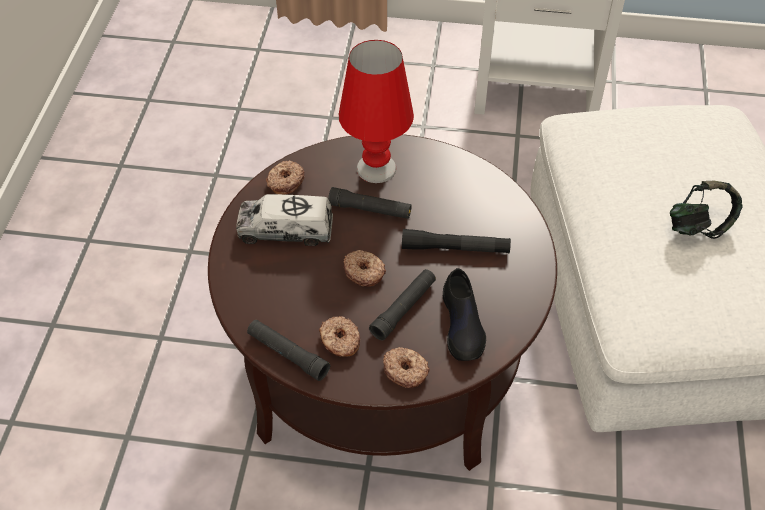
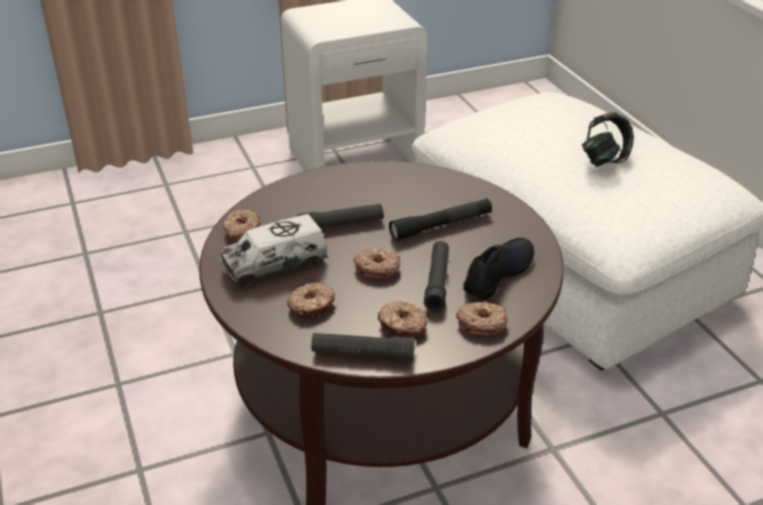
camera: 30 degrees left, 15 degrees down
(284, 287) = (312, 306): none -> donut
(376, 168) = (319, 195): red table lamp -> none
(462, 324) = (498, 274): black shoe -> black shoe turned 105 degrees counterclockwise

